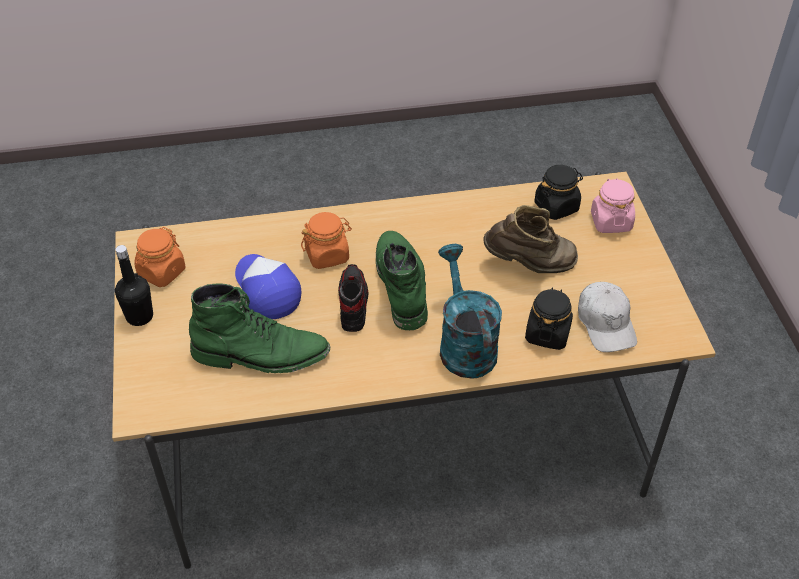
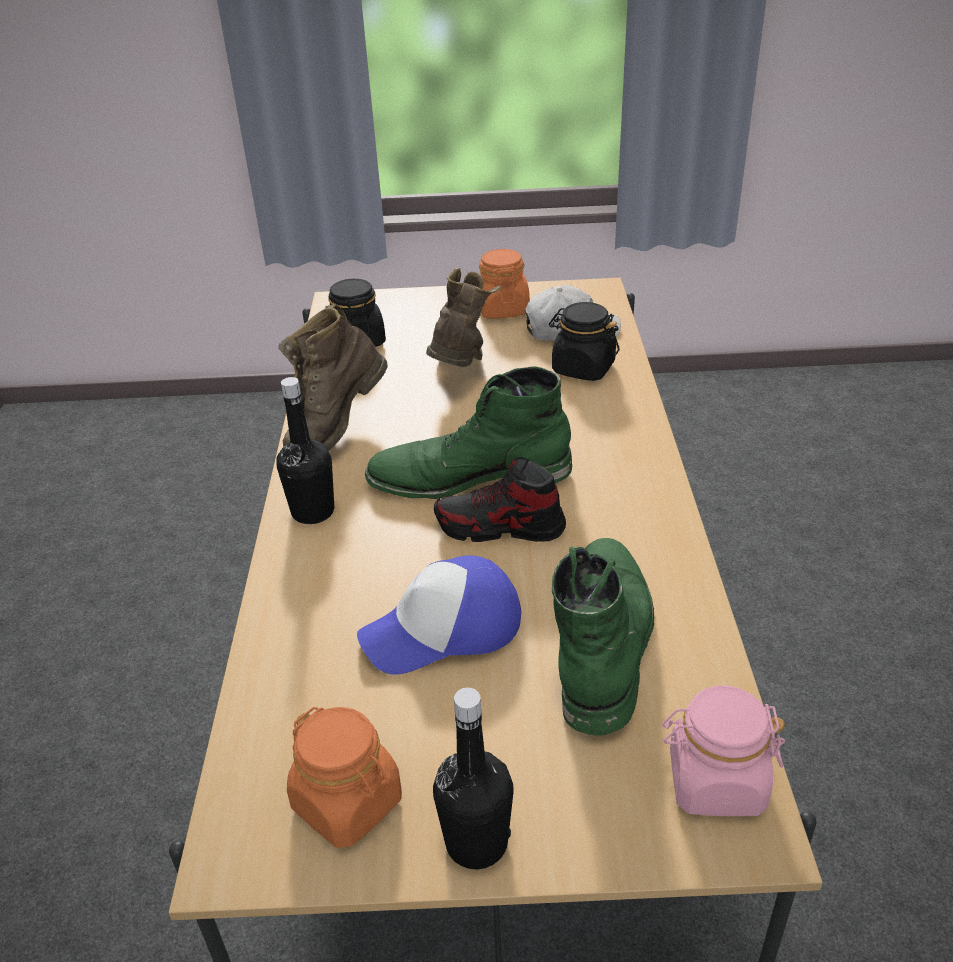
camera: 80 degrees left, 10 degrees down
(327, 255) = (378, 551): orange jar -> orange jar (502, 309)
(359, 222) = (313, 512): none -> black bottle
(439, 217) = (335, 432): none -> brown boot
(464, 344) = (595, 430): turquoise watering can -> none
(610, 221) = (400, 309): pink jar -> pink jar (715, 782)

